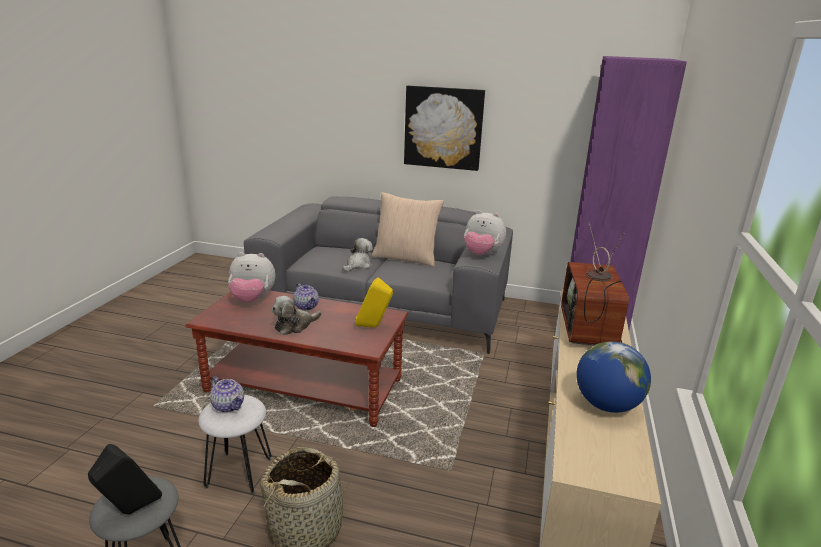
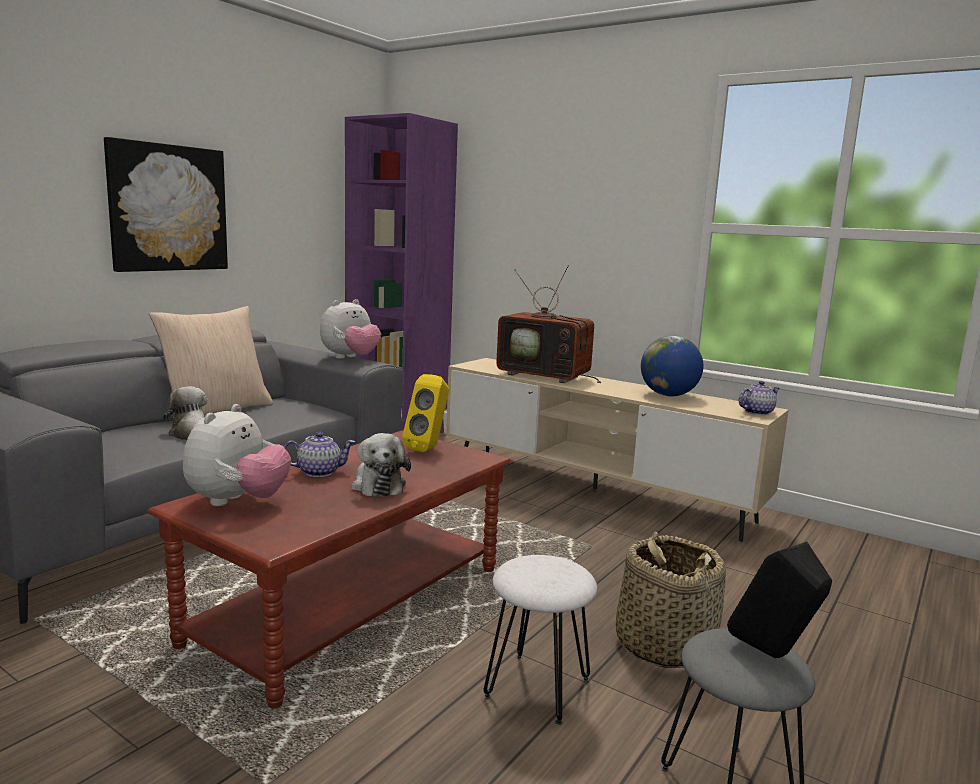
camera: 70 degrees left, 10 degrees down
(229, 406) = (536, 573): teapot -> teapot (756, 412)

